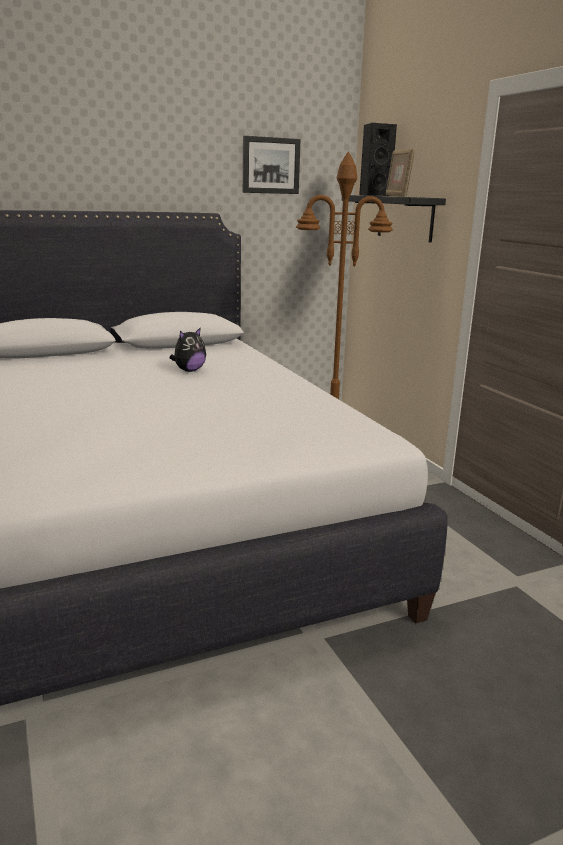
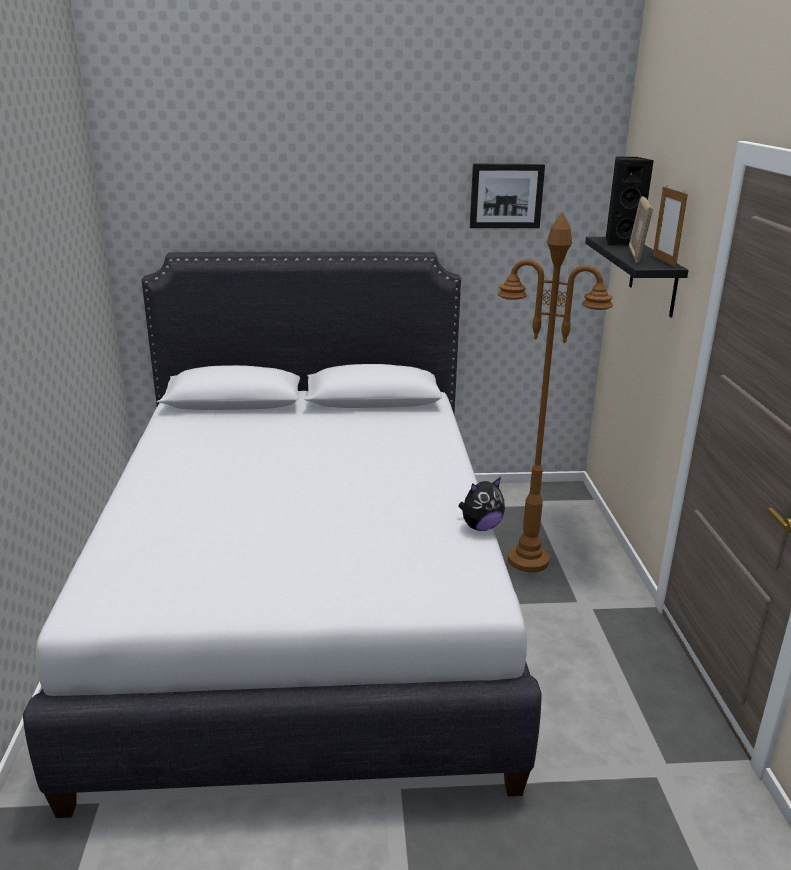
camera: 20 degrees right, 5 degrees up
(189, 370) = (354, 450): plush toy -> plush toy (480, 527)
(421, 197) = (664, 261): none -> picture frame

